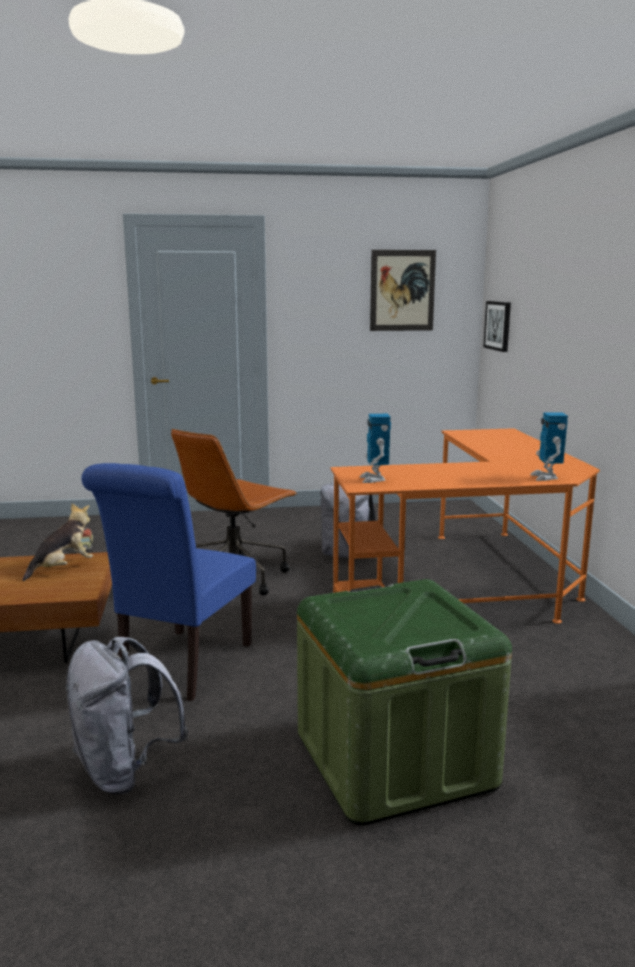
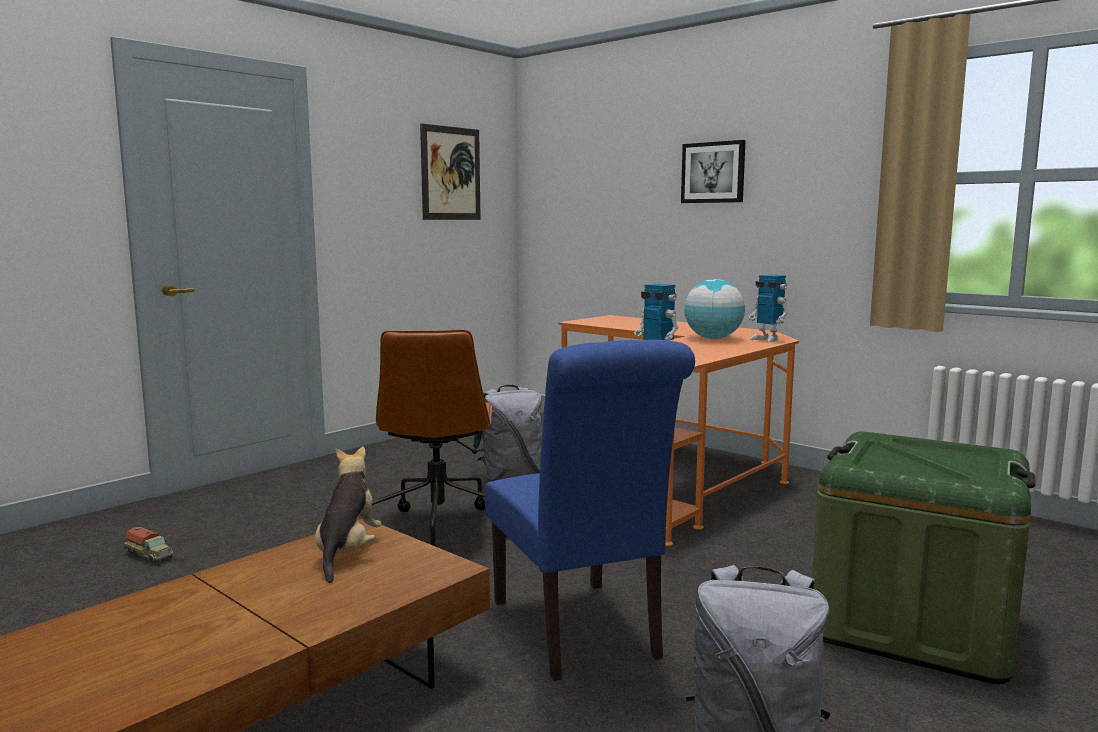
camera: 40 degrees left, 5 degrees down
(498, 325) = (558, 212): picture -> picture (713, 172)
(502, 467) = (713, 338): none -> globe

